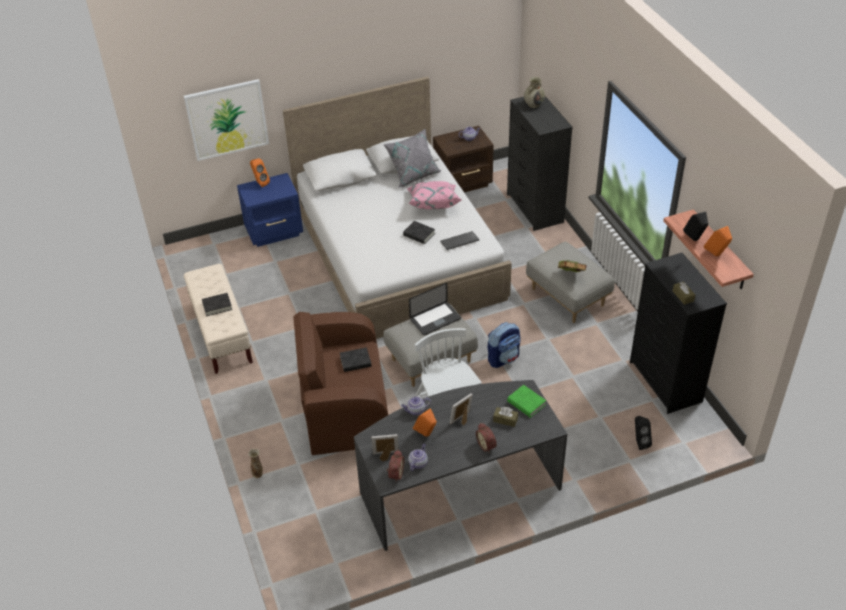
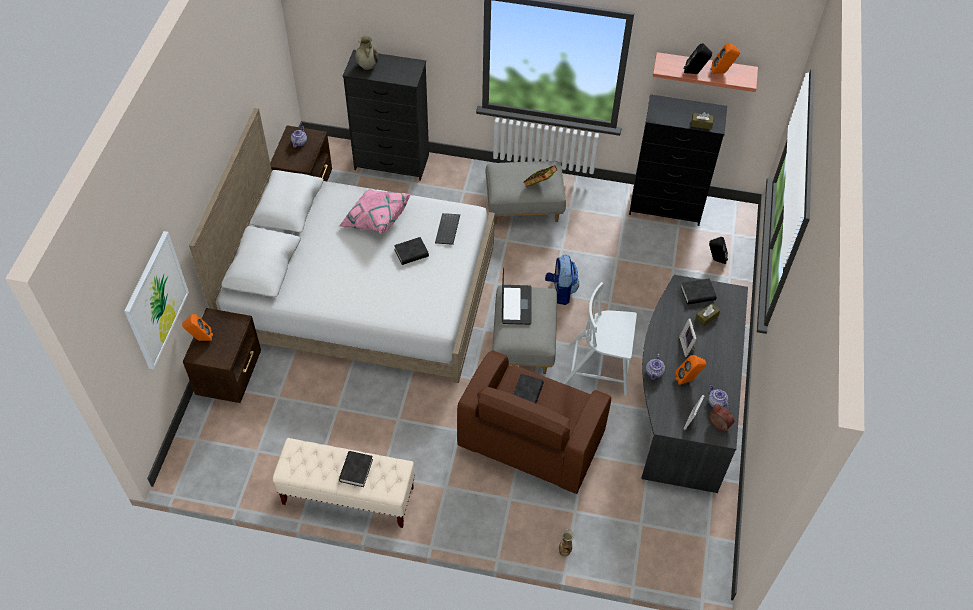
camera: 60 degrees left, 10 degrees up
(275, 232) = (231, 375): blue nightstand -> brown nightstand
(413, 174) = (318, 210): grey pillow -> none
(487, 445) = (726, 345): alarm clock -> none
(526, 403) = (697, 294): green book -> black book

